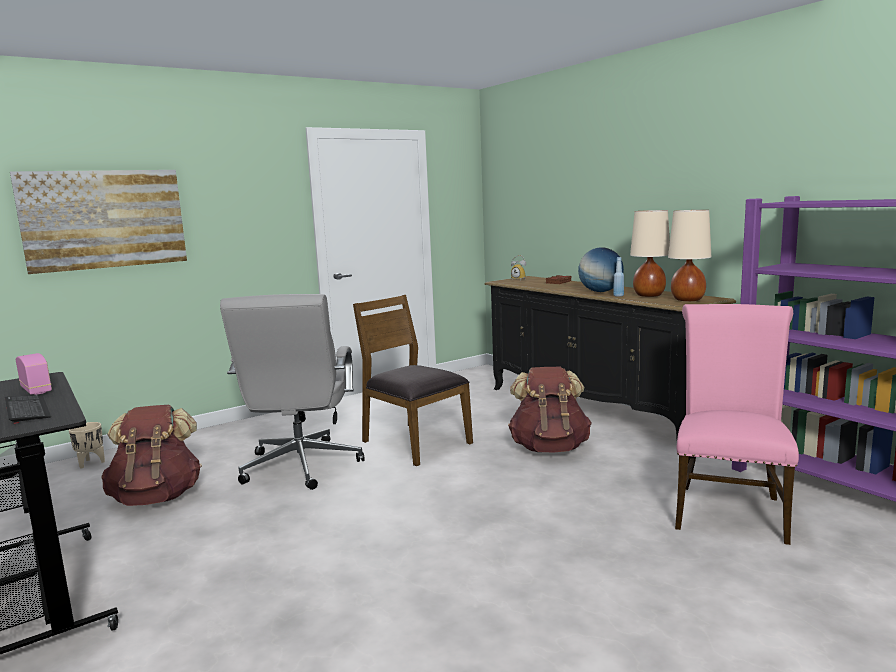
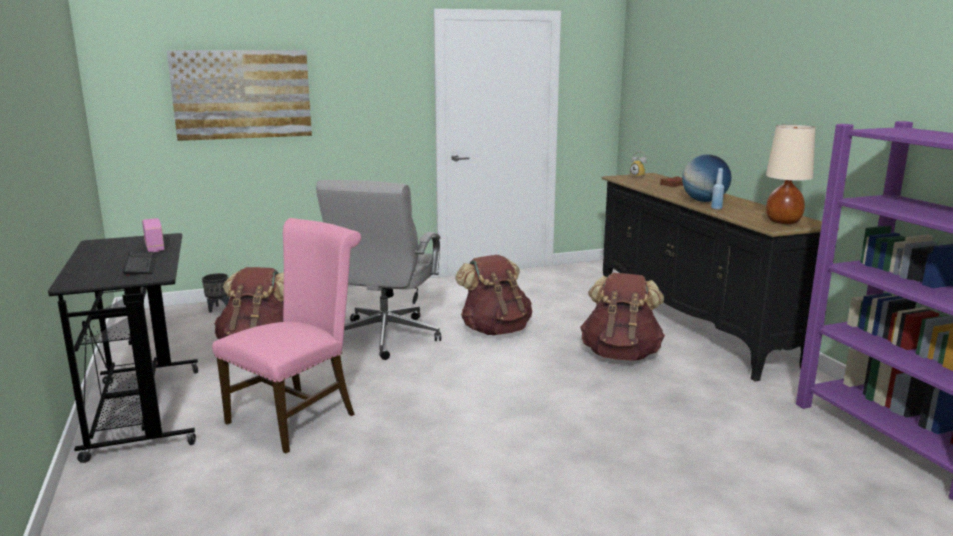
camera: 15 degrees right, 5 degrees up
(91, 463) = (218, 309): beige planter -> black planter
(414, 442) = (495, 330): brown chair -> brown backpack
(648, 295) = (748, 211): beige table lamp -> none
(729, 509) = (762, 442): pink chair -> pink chair (297, 415)

